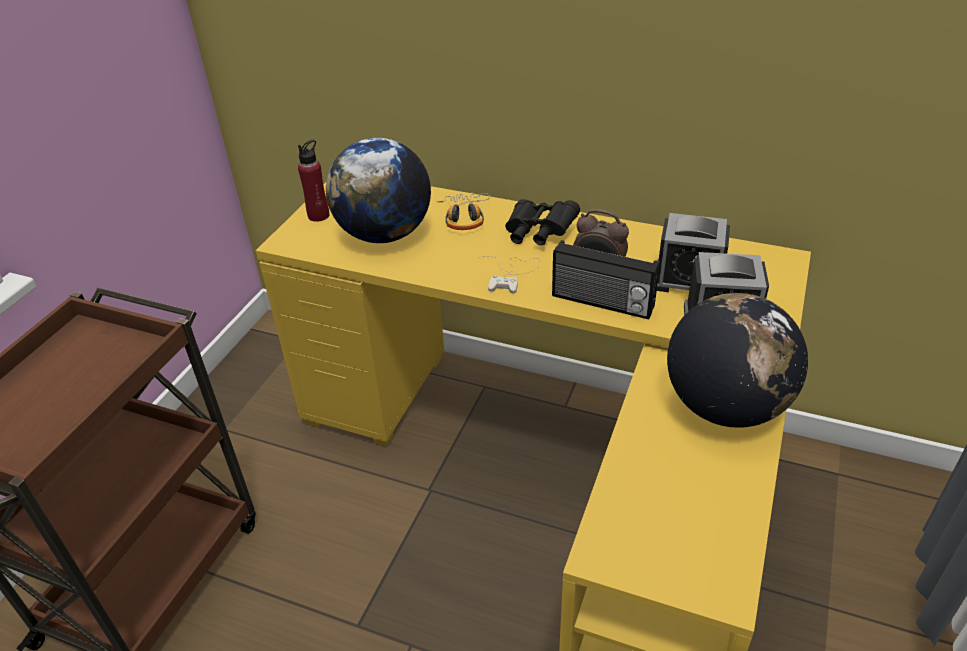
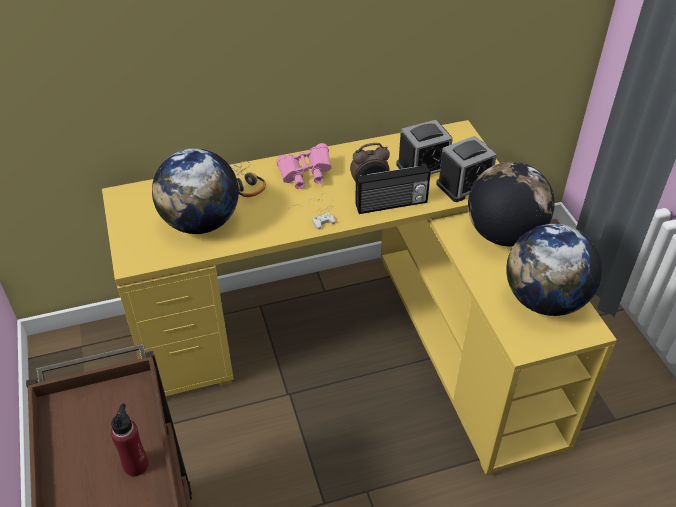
camera: 40 degrees left, 5 degrees up
(318, 215) = (132, 230): red bottle -> red bottle (136, 465)
(538, 233) = (305, 175): black binoculars -> pink binoculars
(696, 515) = (545, 300): none -> globe

